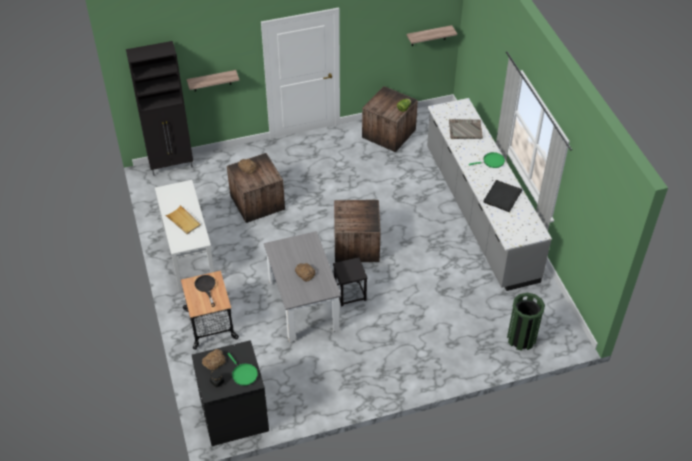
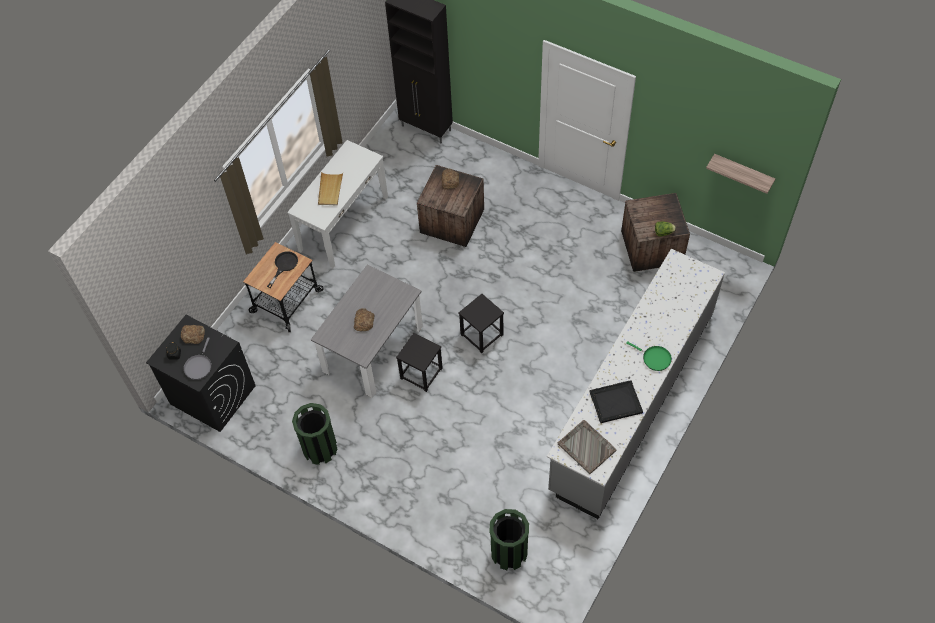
camera: 50 degrees right, 10 degrees up
(212, 81) = (483, 70): shelf -> none
(243, 374) = (198, 366): green frying pan -> grey frying pan
(345, 383) = (320, 448): none -> green trash can
(357, 246) = (482, 335): crate -> black stool
(465, 130) = (673, 303): grey tray -> grey tray (586, 447)

